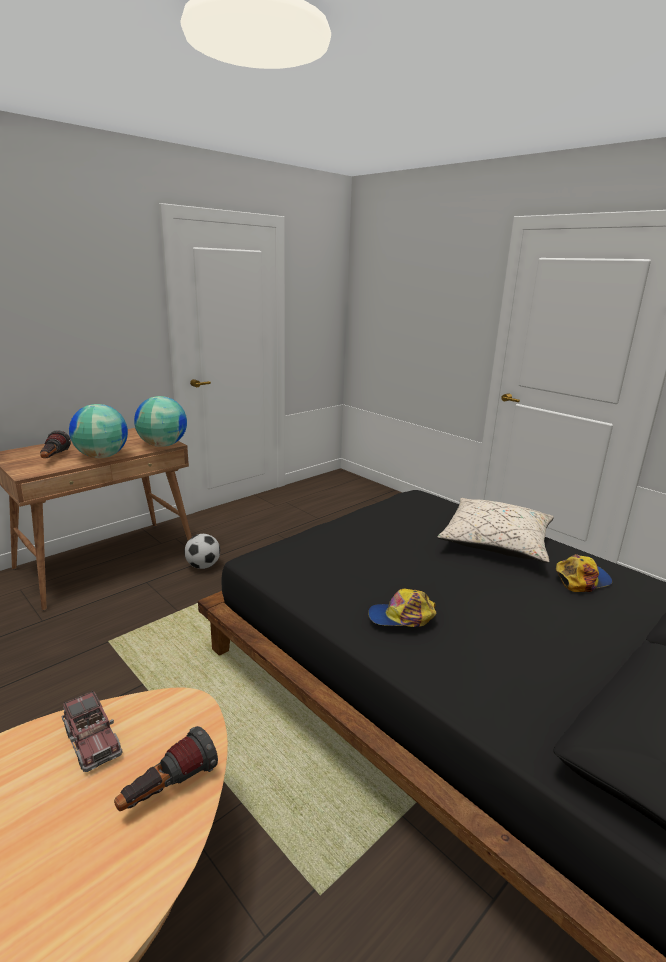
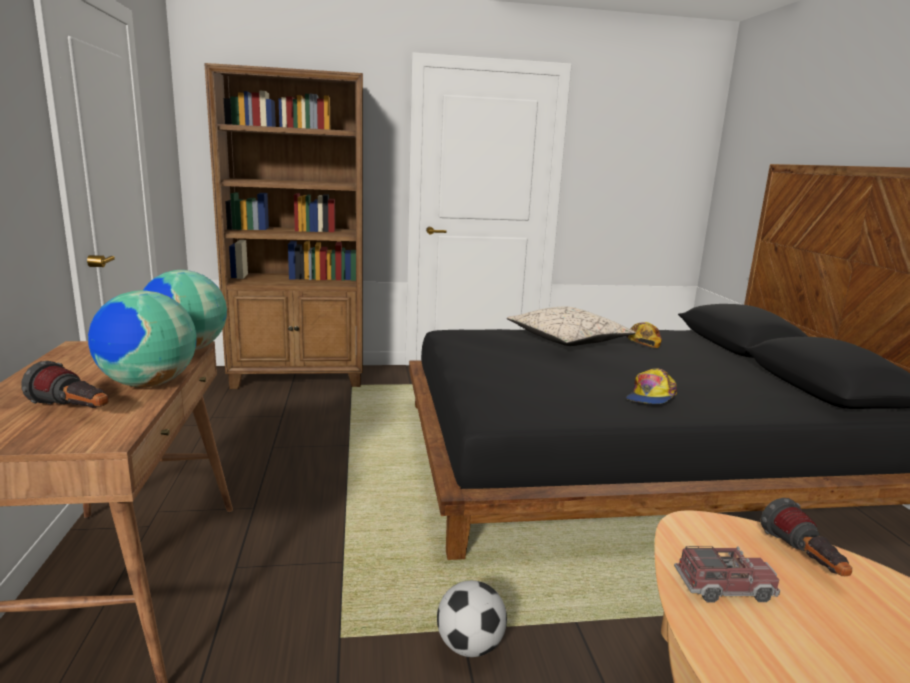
camera: 55 degrees left, 5 degrees down
(203, 566) = (266, 513): football -> football (470, 646)
(378, 499) = (300, 378): none -> brown bookcase

